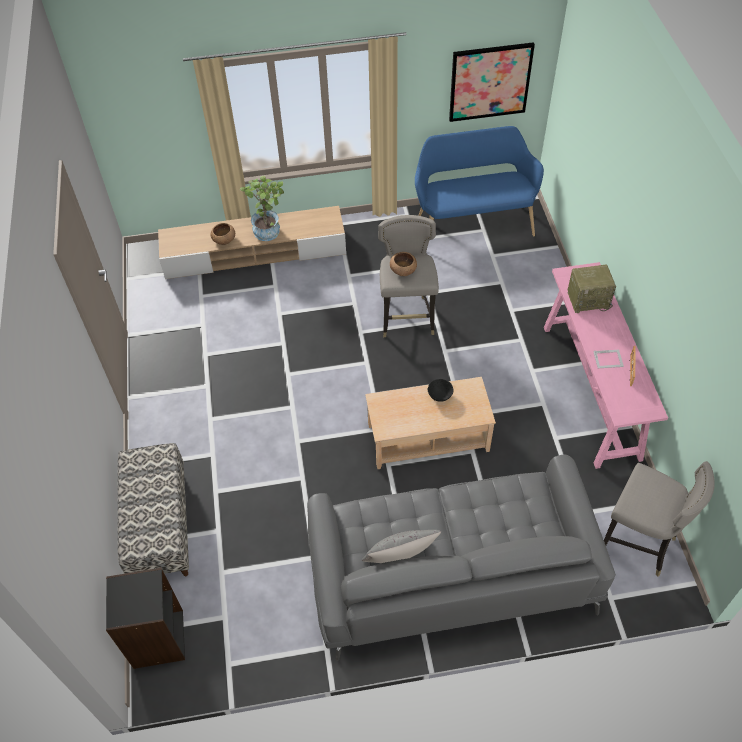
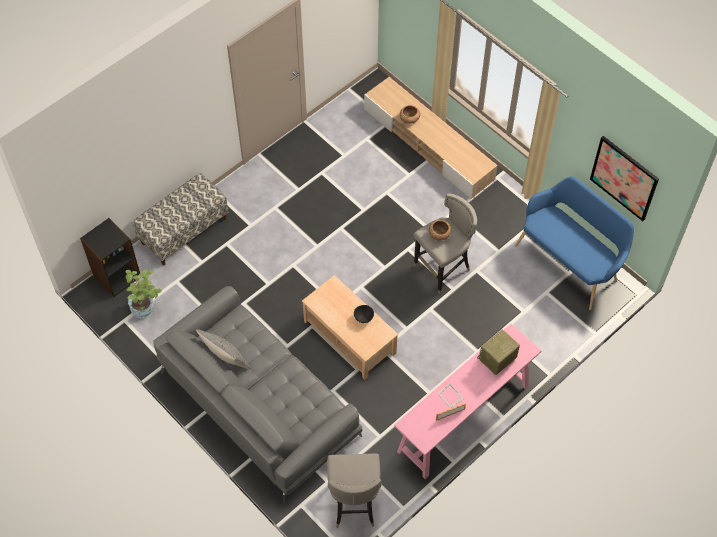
camera: 55 degrees right, 5 degrees up
(269, 229) = (440, 138): potted plant -> potted plant (146, 308)
(588, 299) = (497, 359): radio -> radio turned 90 degrees clockwise

